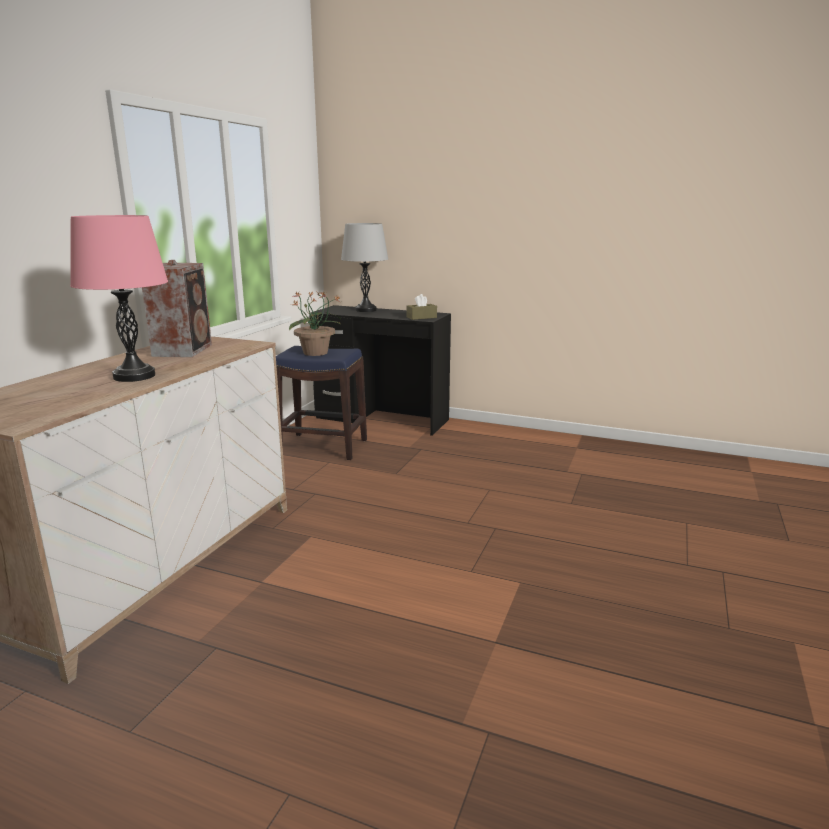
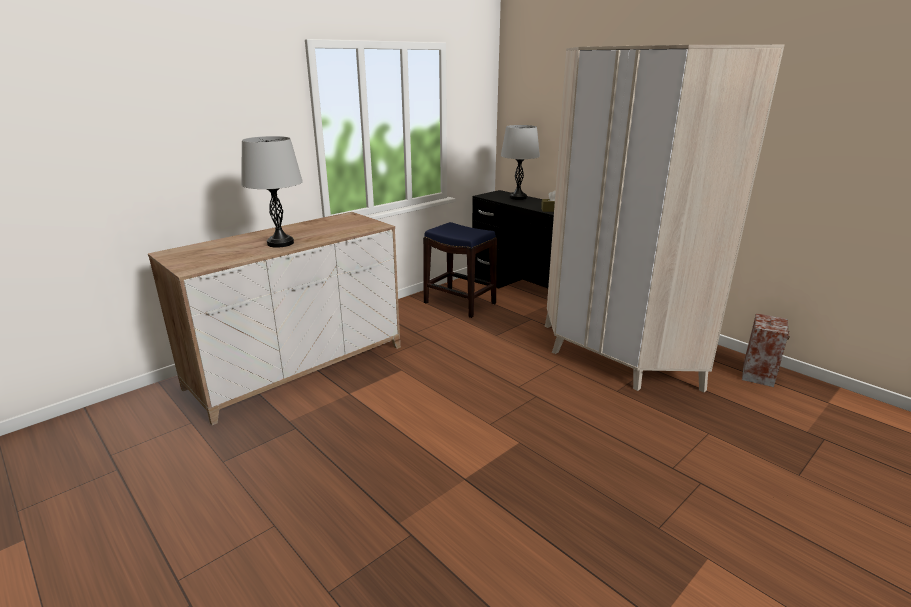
camera: 25 degrees right, 5 degrees up
(134, 376) = (280, 243): pink table lamp -> grey table lamp
(184, 350) = (332, 225): speaker -> speaker (758, 374)
(316, 353) = (458, 231): potted plant -> none
(542, 464) = (622, 352): none -> beige wardrobe

